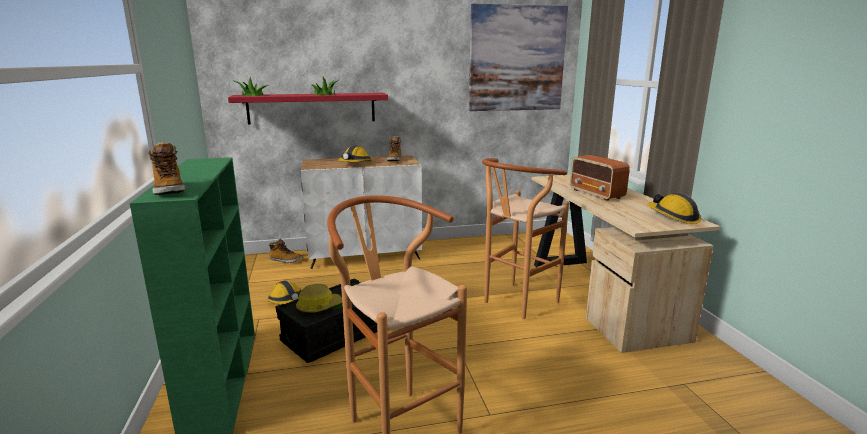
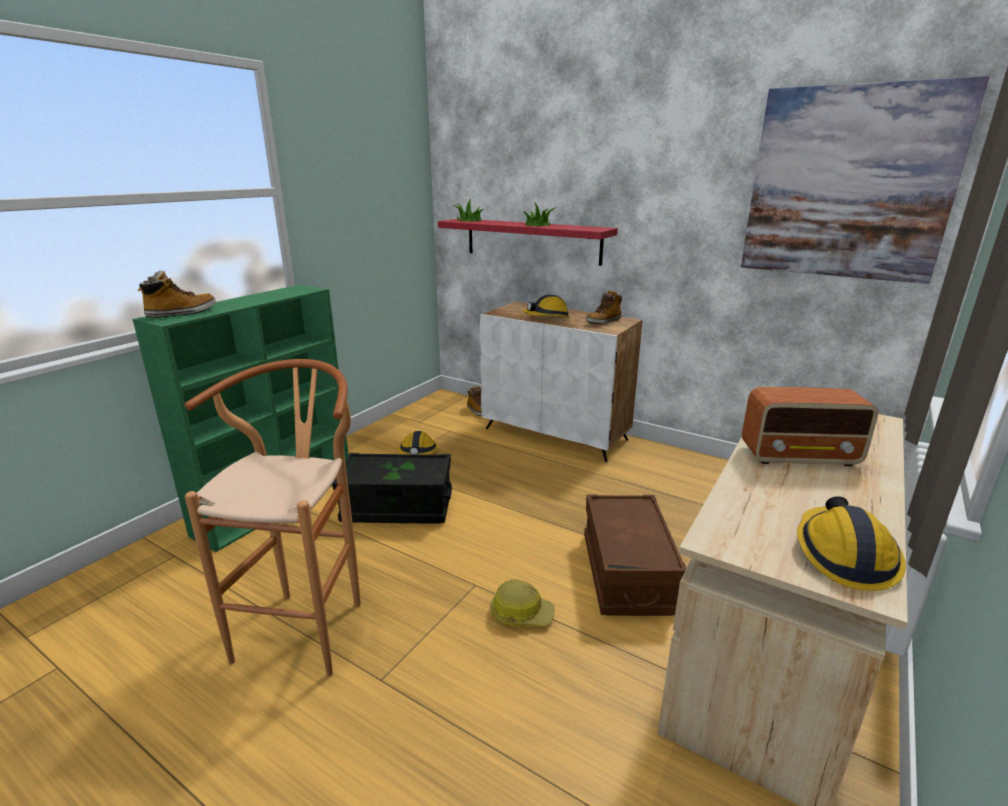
camera: 45 degrees right, 5 degrees up
(169, 190) = (182, 313): boot -> boot turned 150 degrees counterclockwise
(319, 307) = (377, 469): hard hat -> hard hat (521, 613)
(515, 303) = (626, 573): brown stool -> brown storage box
(597, 194) = (800, 457): radio -> radio turned 105 degrees counterclockwise

